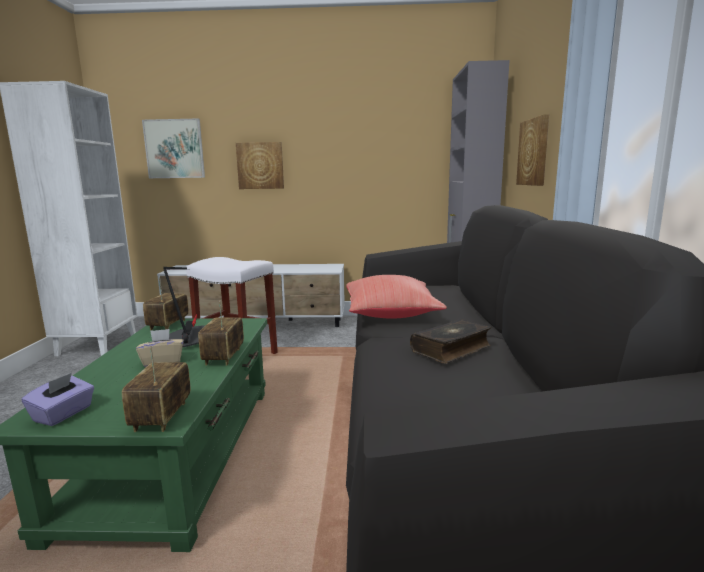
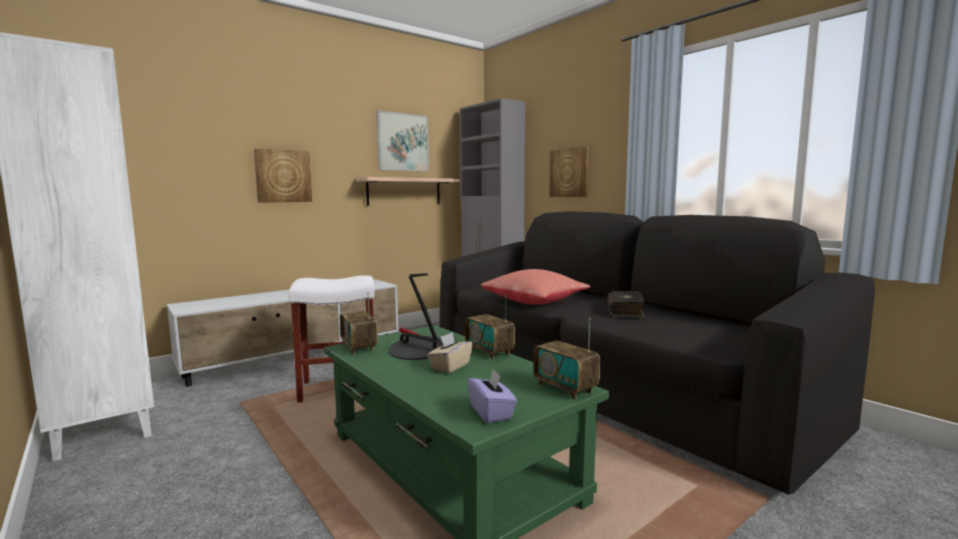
camera: 40 degrees left, 5 degrees down
(174, 149) = (165, 150): picture -> picture (402, 142)
(379, 177) = (404, 191): none -> shelf

